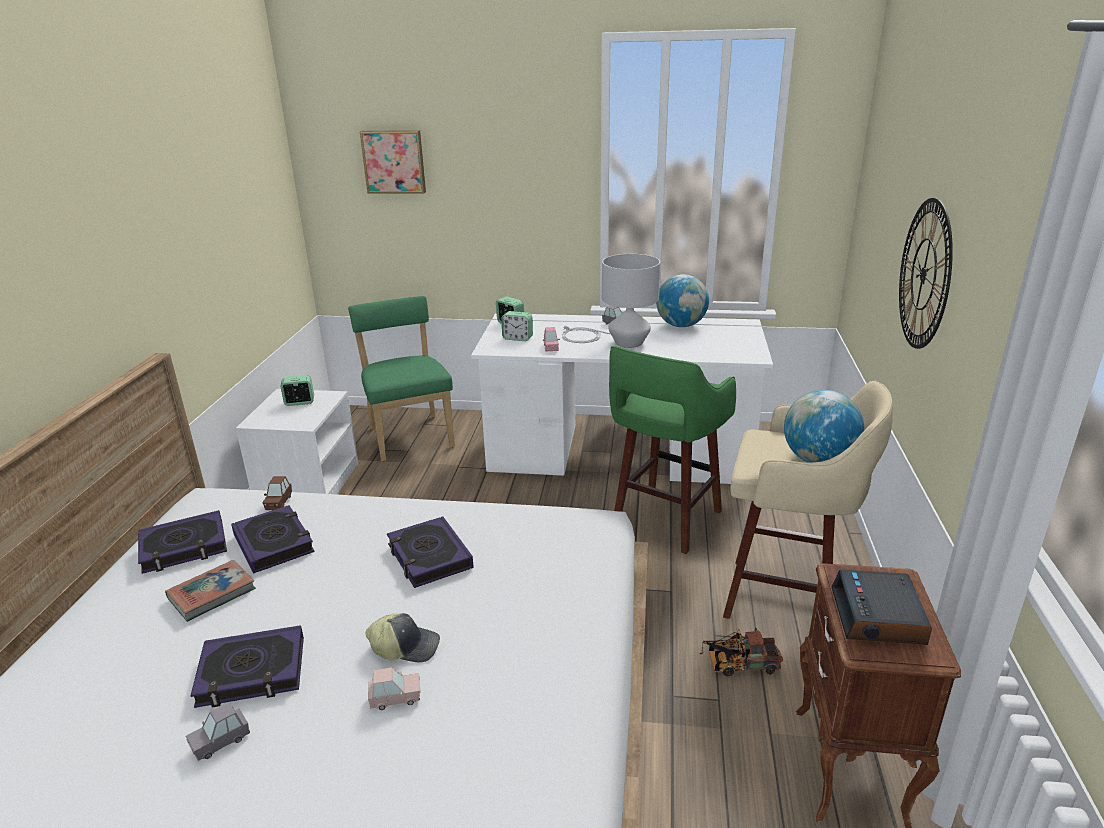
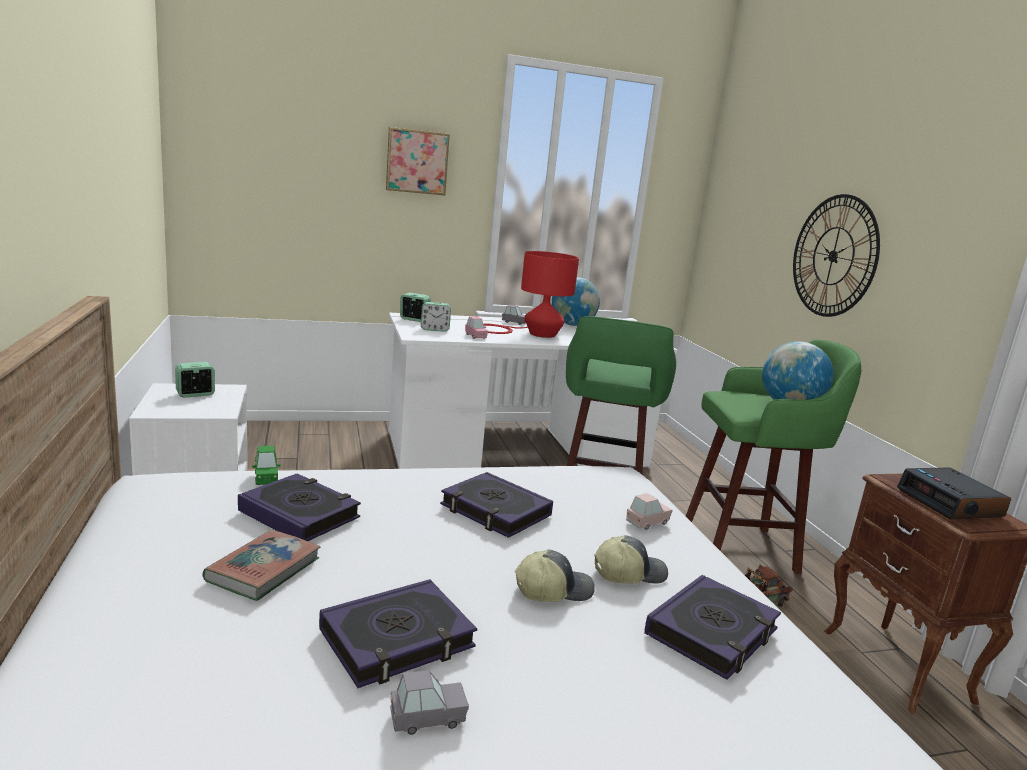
camera: 25 degrees left, 10 degrees down
(184, 547) = (176, 528): book -> book (712, 633)
(220, 742) = (428, 718): grey toy car -> grey toy car turned 135 degrees counterclockwise
(279, 502) = (266, 478): brown toy car -> green toy car
(394, 161) = (287, 150): picture -> picture (417, 161)
(395, 698) = (592, 637): pink toy car -> pink toy car (647, 522)
(409, 435) = (289, 444): green chair -> none
(487, 640) = (628, 573): none -> cap
(610, 339) = (523, 332): grey table lamp -> red table lamp
(785, 599) = (744, 548): beige stool -> green stool

